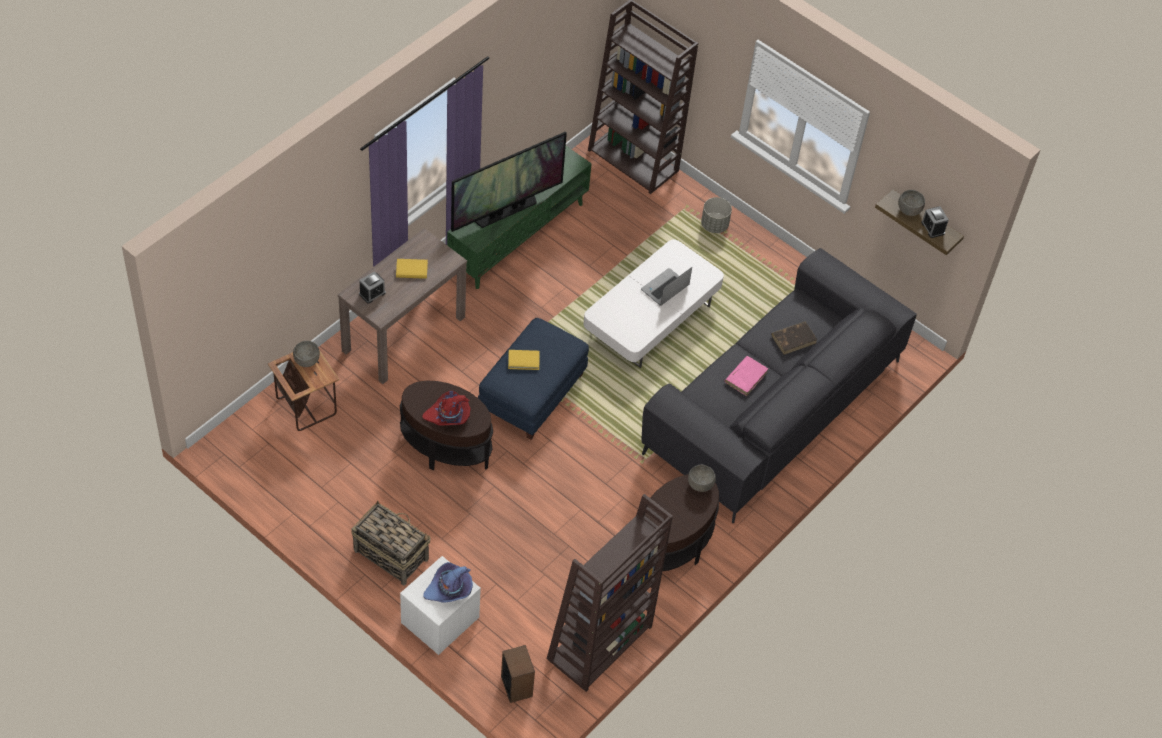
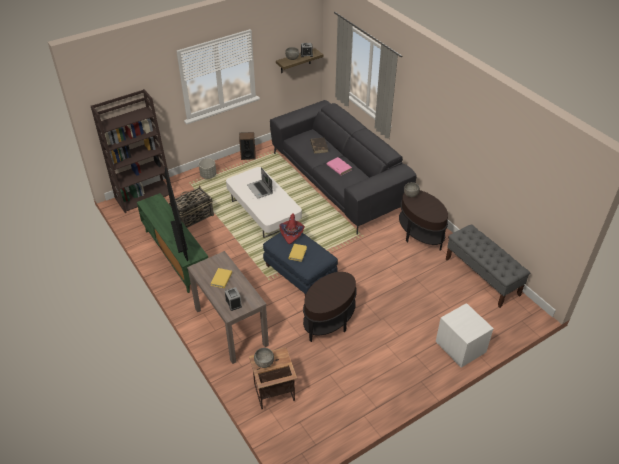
camera: 70 degrees left, 10 degrees down
(390, 554) = (407, 364): basket -> basket (192, 217)
(448, 415) = (336, 291): red hat -> red hat (292, 233)
(449, 589) = (466, 318): purple hat -> none
(517, 686) = (509, 318): speaker -> speaker (248, 156)
(599, 644) = (482, 277): brown bookcase -> grey bench

